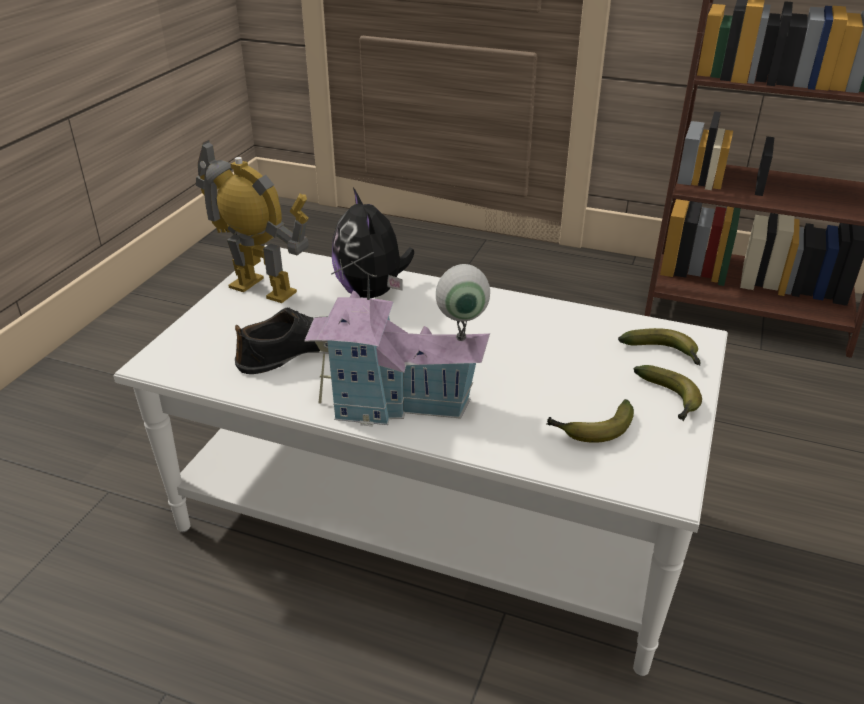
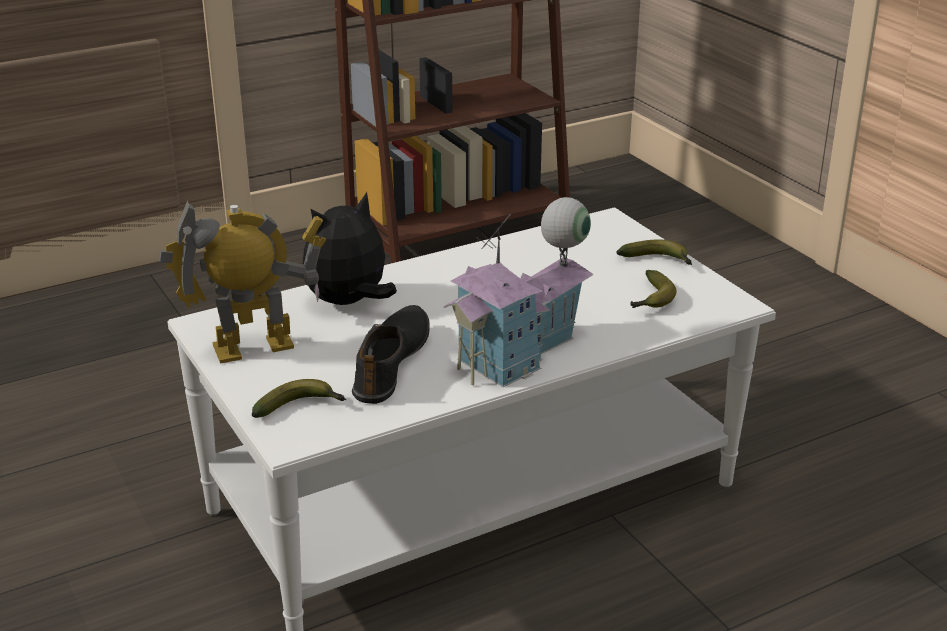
camera: 50 degrees left, 5 degrees down
(373, 292) = (349, 303): plush toy -> plush toy turned 120 degrees clockwise
(664, 354) = (608, 238): banana -> banana (300, 408)

